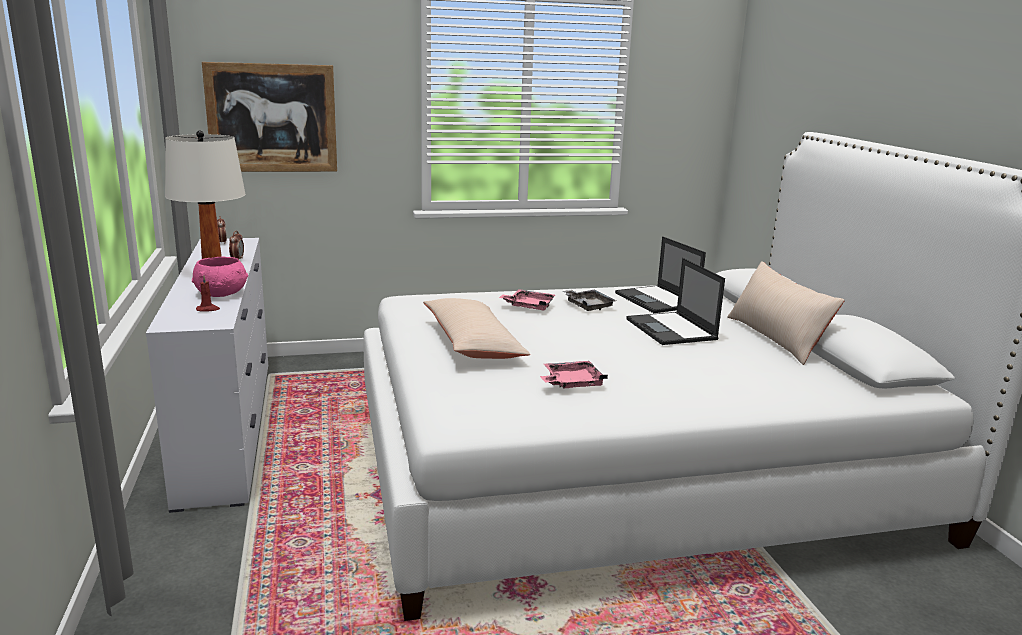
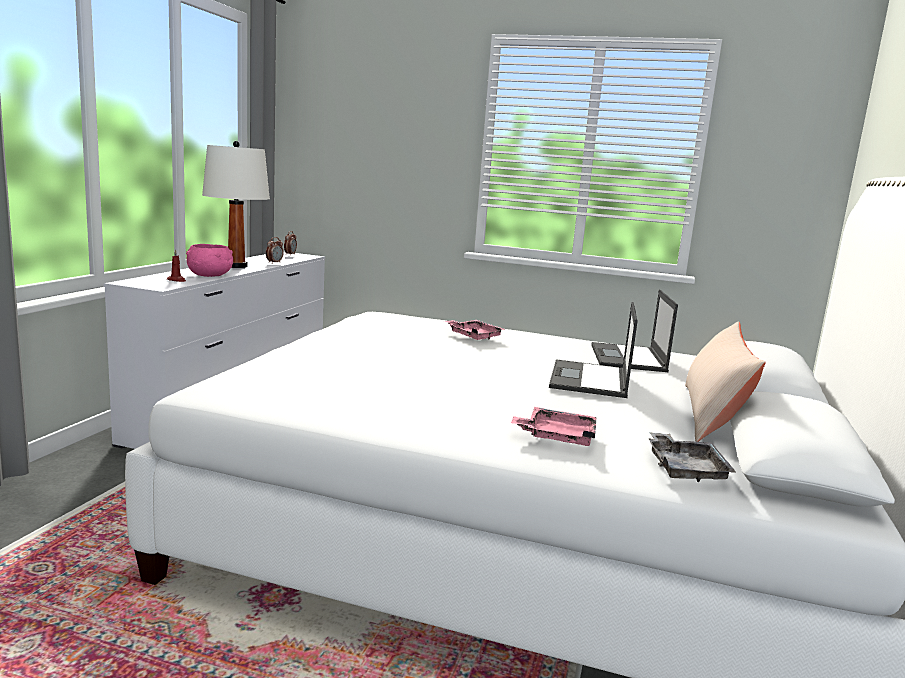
camera: 30 degrees right, 5 degrees down
(272, 118) = (354, 154): picture -> none
(472, 343) = (362, 348): beige pillow -> none
(571, 383) = (384, 391): pink tray -> pink tray (557, 436)
(588, 306) = (537, 347): grey tray -> grey tray (685, 469)

